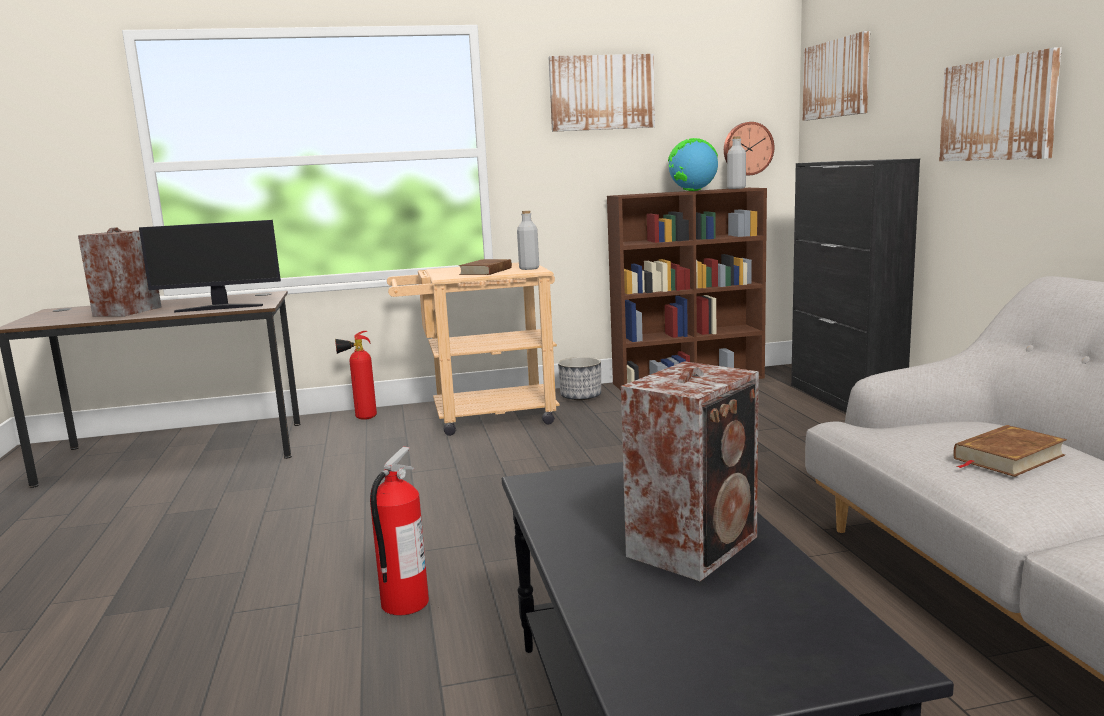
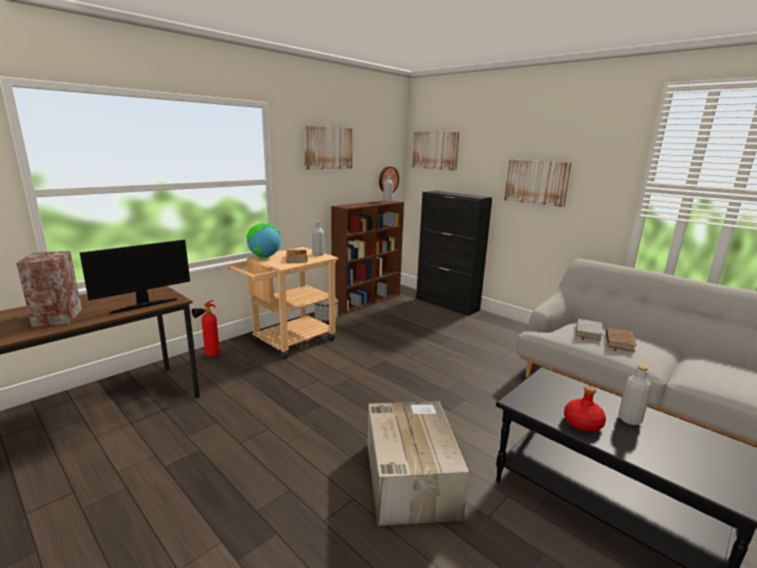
camera: 35 degrees left, 5 degrees up
(403, 604) = (409, 477): fire extinguisher -> cardboard box
(586, 528) = (582, 423): none -> red bottle
(692, 191) = (371, 203): globe -> globe (264, 257)
(696, 545) = (629, 419): speaker -> grey bottle
(958, 433) = (588, 332): none -> grey book

